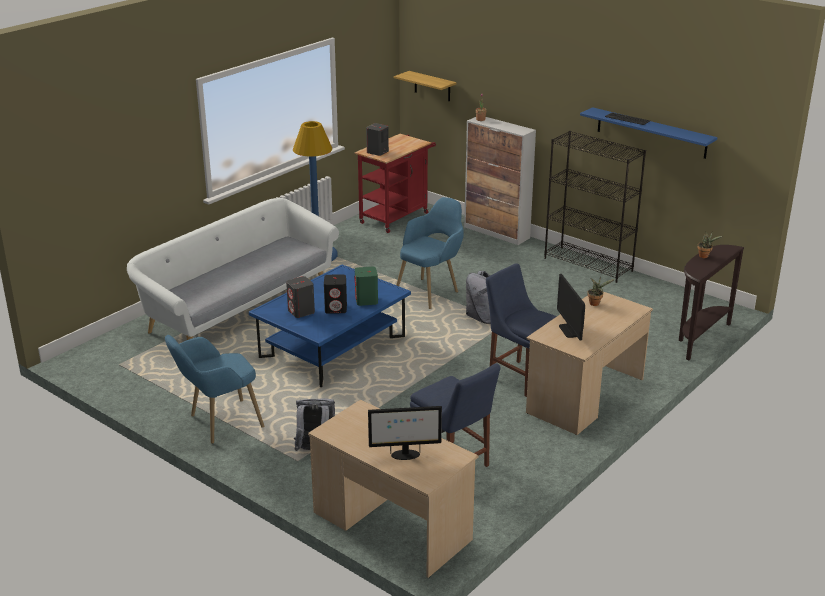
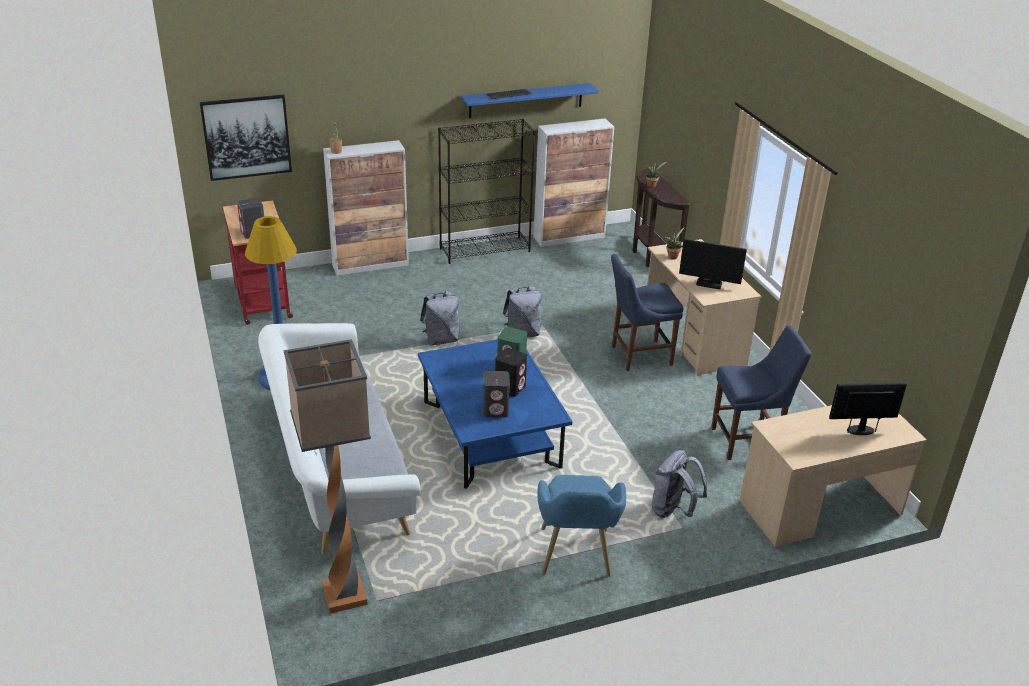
camera: 60 degrees left, 5 degrees up
(116, 352) = (343, 594): none -> floor lamp
(405, 455) = (861, 430): monitor -> monitor turned 120 degrees counterclockwise
(431, 290) = (441, 340): blue armchair -> grey backpack
(432, 86) = (246, 137): shelf -> picture
(671, 291) = (569, 237): none -> cabinet

